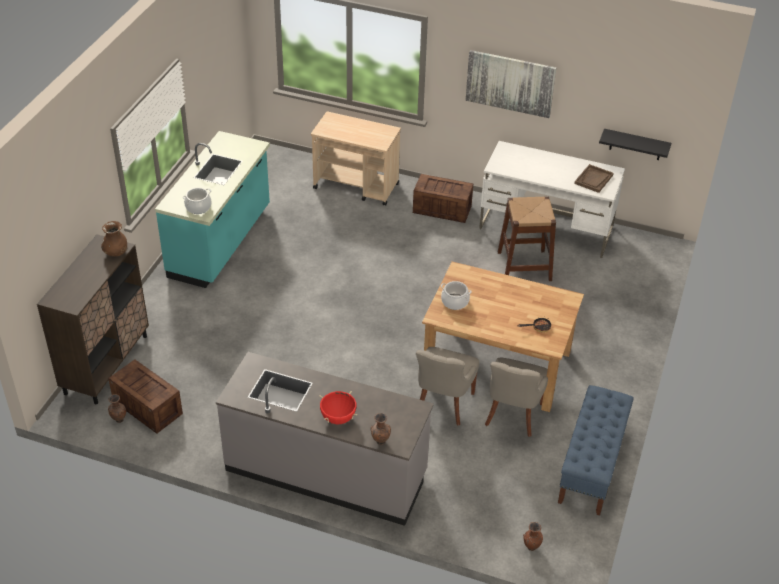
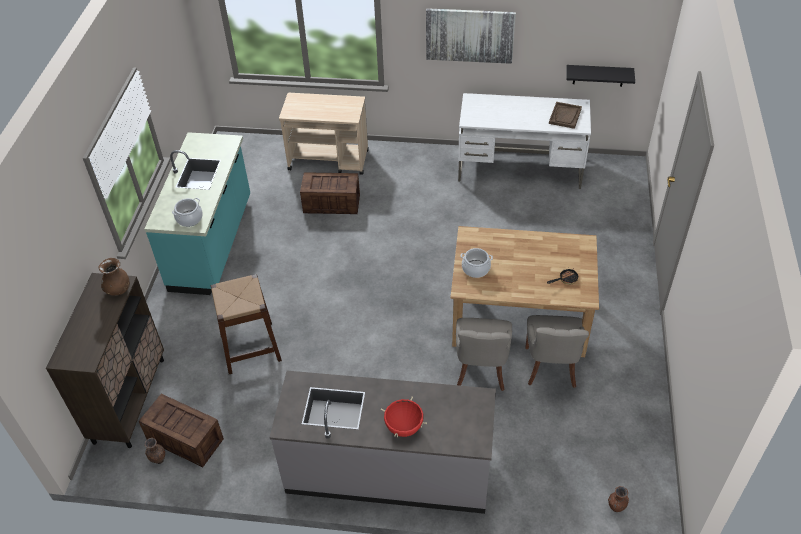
camera: 10 degrees left, 5 degrees up
(380, 442) = (456, 445): brown vase -> none
(441, 209) = (416, 168): crate -> crate (330, 203)
(524, 266) = (512, 211): brown stool -> brown stool (250, 347)
(591, 466) = (643, 406): blue bench -> none

